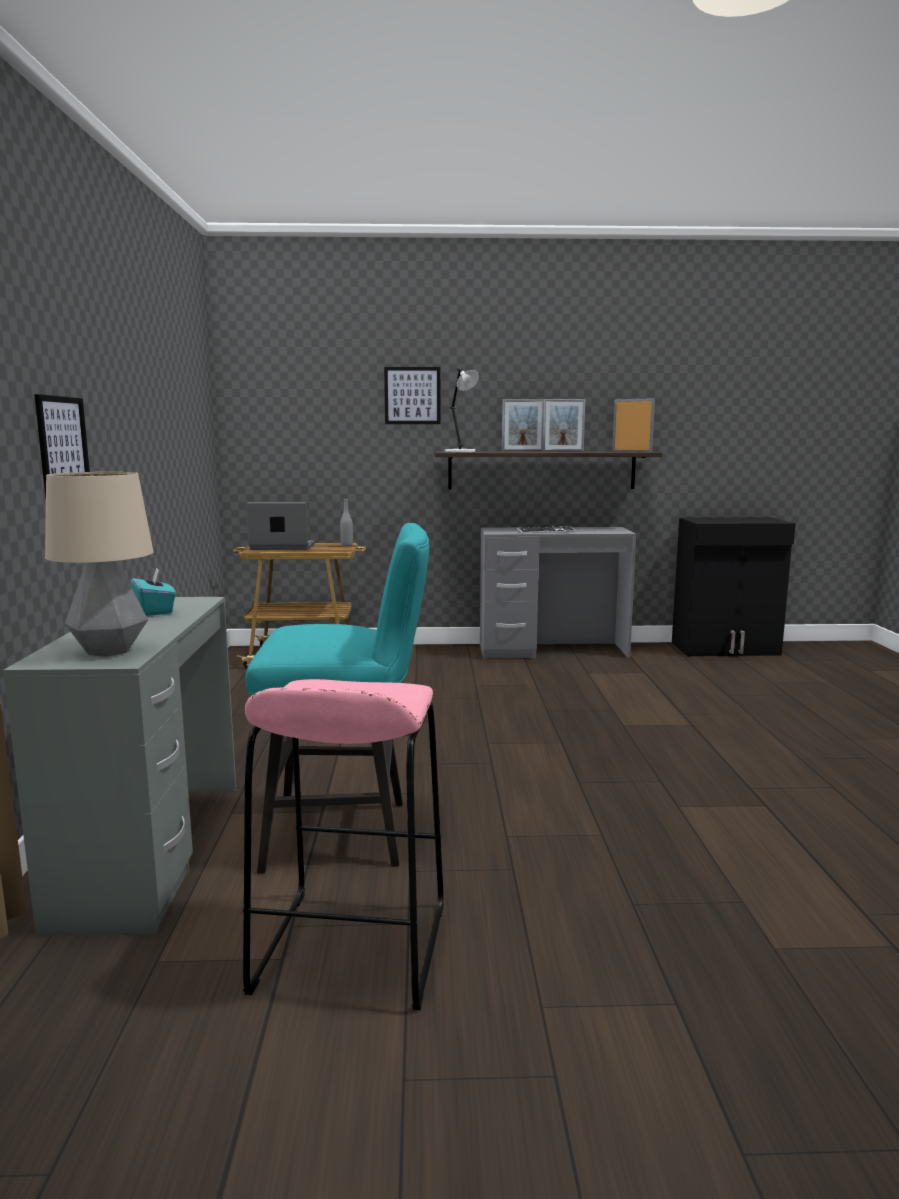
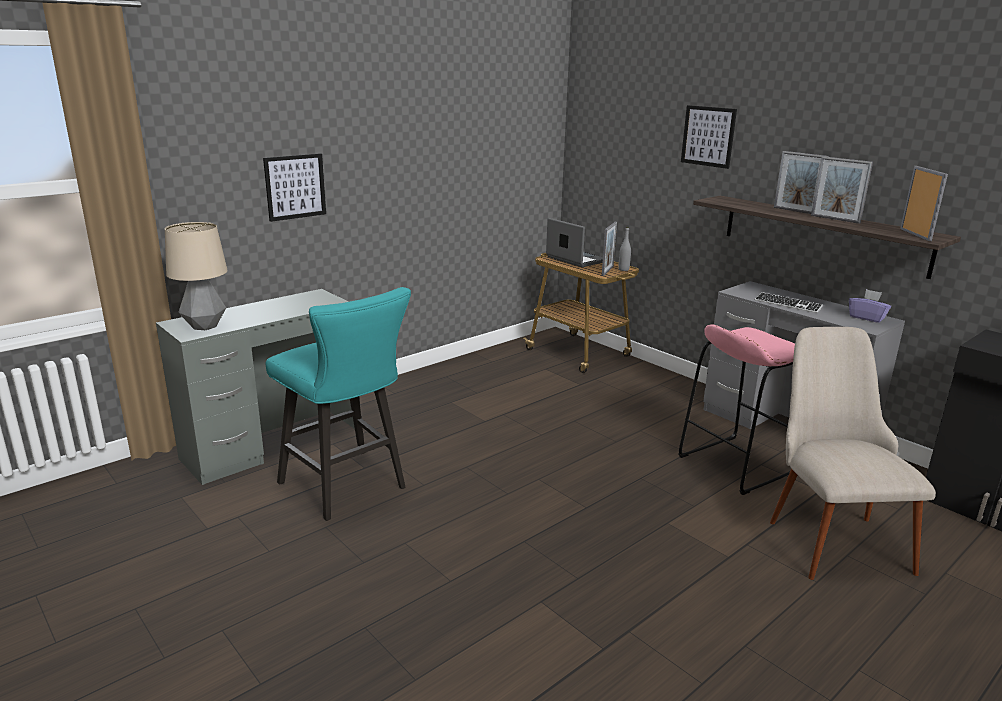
camera: 50 degrees right, 10 degrees up
(155, 611) = (296, 304): turquoise tissue box -> none
(335, 548) = (607, 271): none -> picture frame
(351, 947) = (231, 543): pink stool -> pink stool (736, 464)
(461, 451) = (729, 201): white table lamp -> none
(603, 529) = (867, 317): none -> purple tissue box
(697, 689) = (828, 533): none -> beige chair

